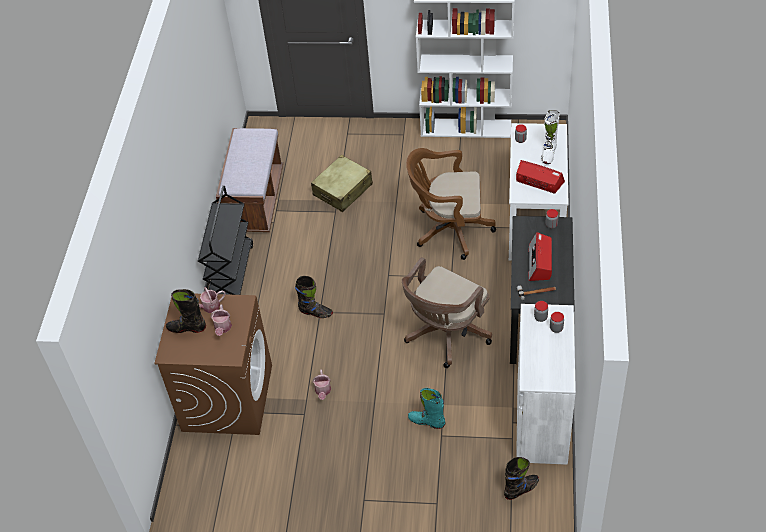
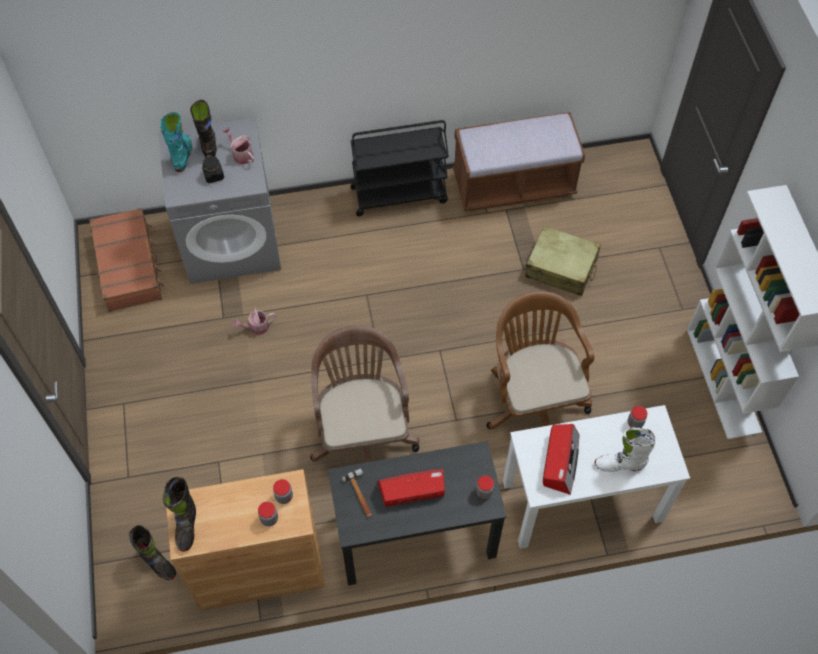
camera: 70 degrees right, 10 degrees up
(220, 480) = (129, 266): none -> brown suitcase
(223, 328) = (214, 175): watering can -> black jar
(227, 397) = (232, 241): brown washing machine -> grey washing machine
(315, 312) = (364, 291): black boot -> black boot (186, 526)
(427, 421) = (235, 442): turquoise boot -> turquoise boot (183, 156)
(445, 335) = (362, 433): brown office chair -> brown office chair turned 60 degrees clockwise
(541, 420) = (259, 569): white cabinet -> brown cabinet

